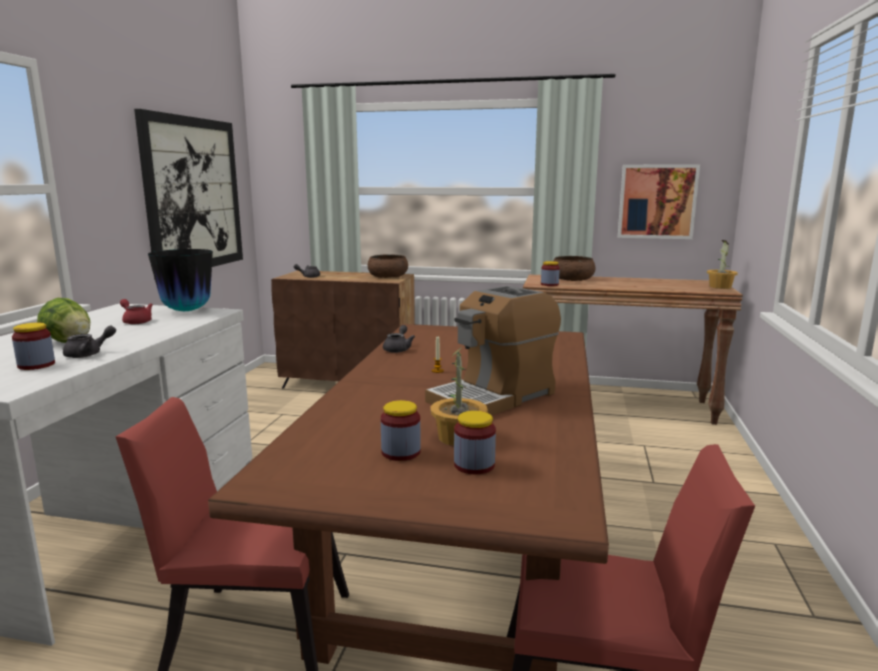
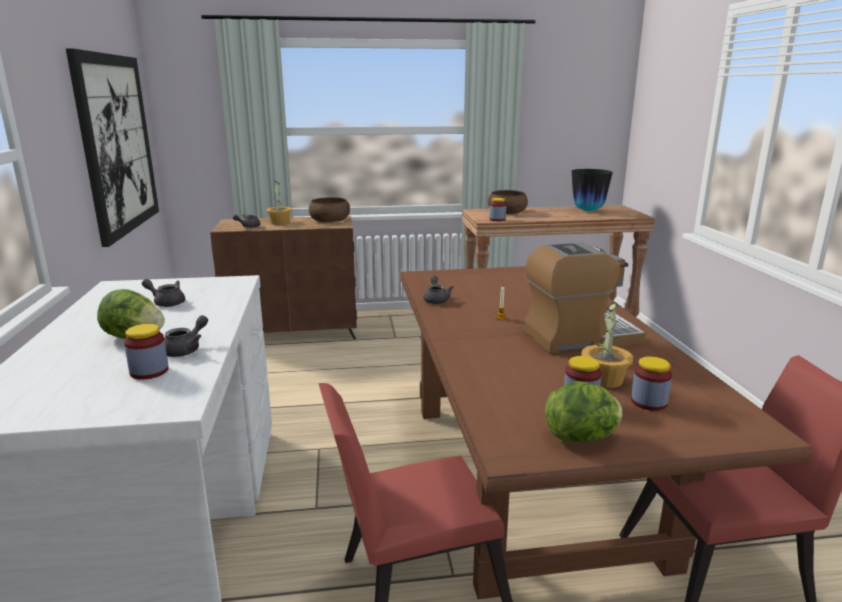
camera: 20 degrees left, 5 degrees up
(136, 321) = (166, 302): red teapot -> grey teapot
(186, 311) = (201, 283): vase -> vase (588, 210)
(350, 483) = (582, 437): none -> lettuce
(493, 397) = (580, 337): coffee machine -> coffee machine turned 135 degrees counterclockwise
(657, 201) = (566, 137): picture -> none
(720, 287) = (630, 211): potted plant -> potted plant (279, 222)

